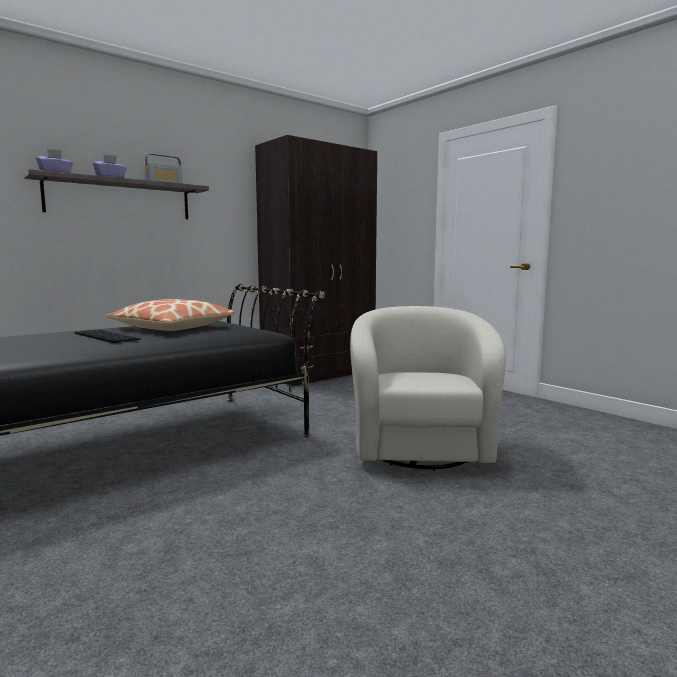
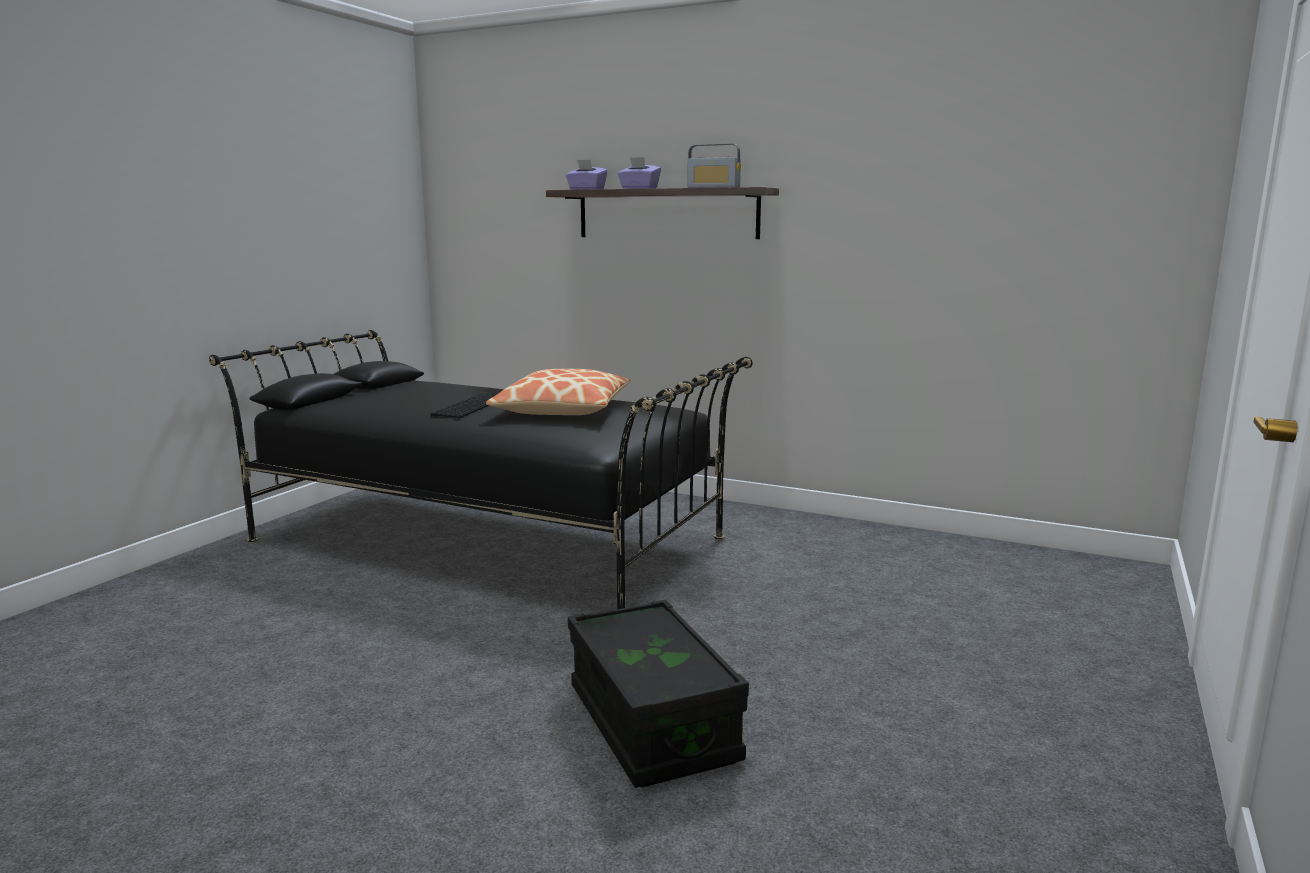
camera: 65 degrees right, 5 degrees up
(319, 374) = (962, 555): brown wardrobe -> none
(420, 447) = (651, 724): beige armchair -> black storage box

